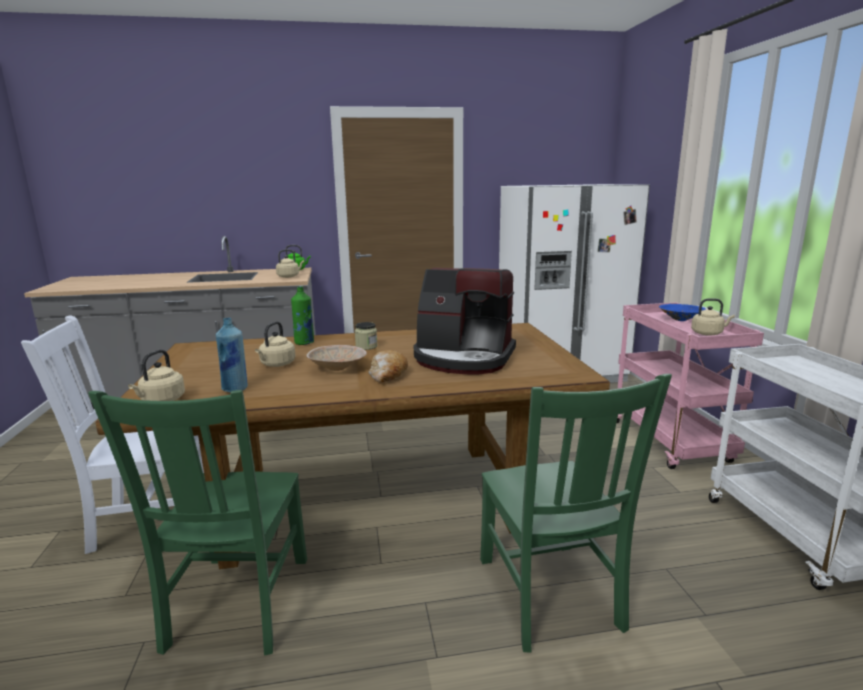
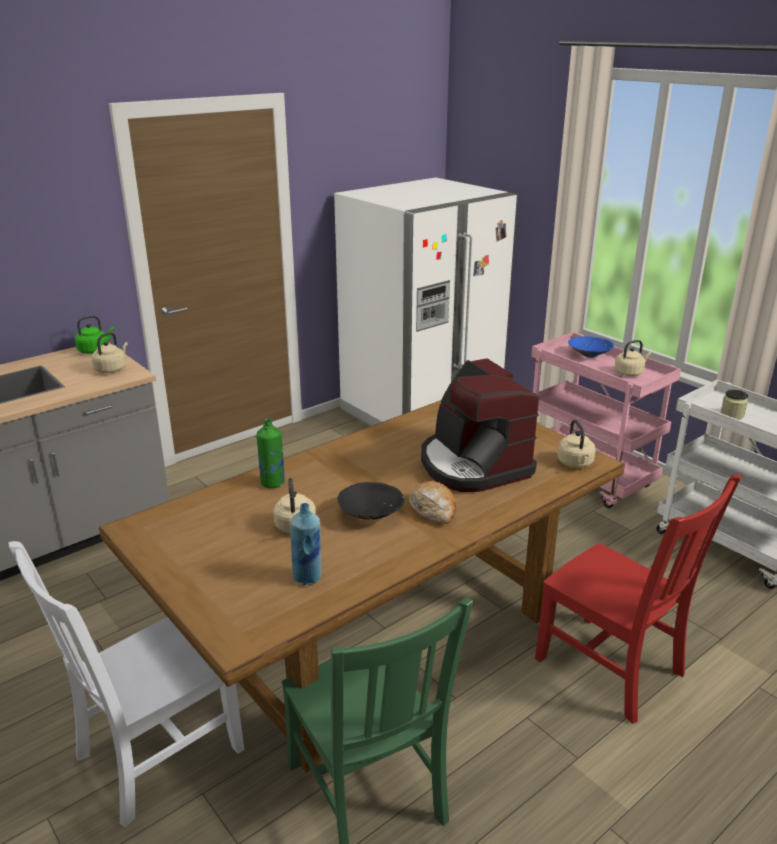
camera: 30 degrees left, 10 degrees up
(161, 401) = (253, 621): beige kettle -> beige kettle (575, 463)
(338, 368) = (372, 514): beige bowl -> black bowl
(366, 347) = (353, 472): jar -> jar (732, 415)
(463, 358) = (473, 465): coffee machine -> coffee machine turned 75 degrees clockwise
(550, 596) = (613, 669): green chair -> red chair

